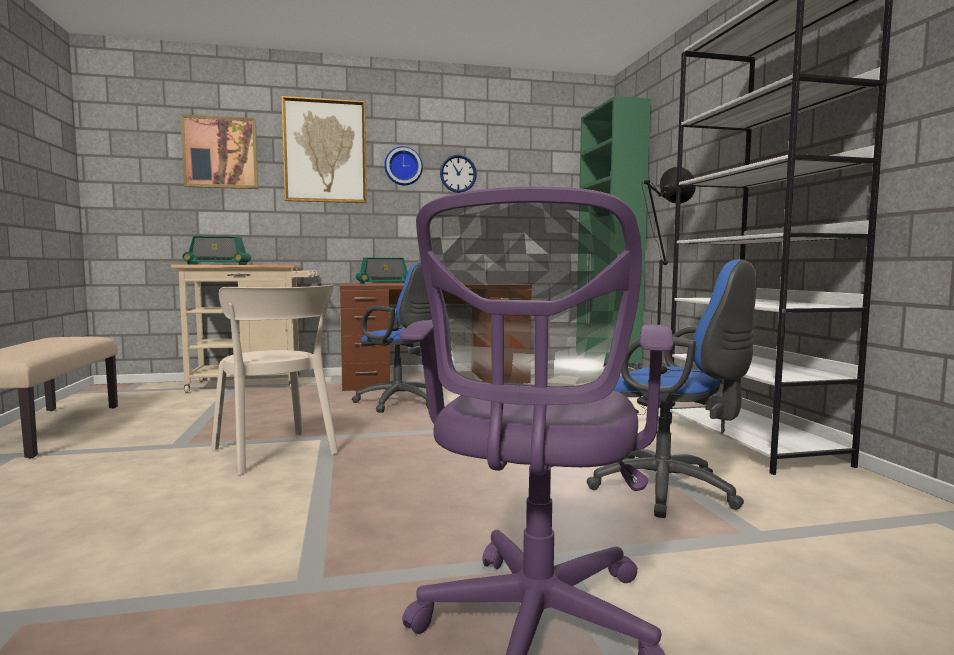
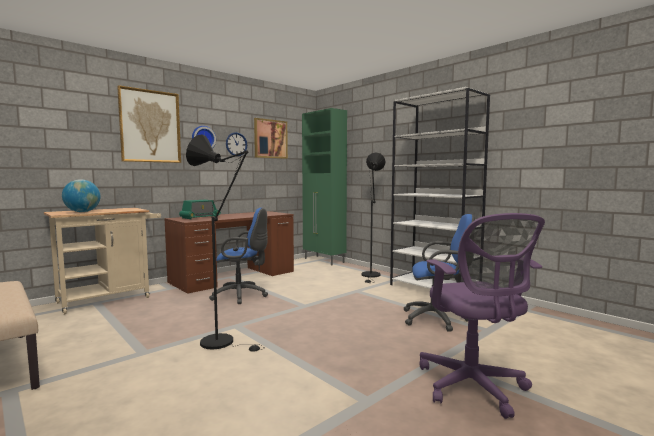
camera: 30 degrees left, 0 degrees up
(217, 264) = (82, 212): radio -> globe
(220, 153) = (68, 124): picture -> picture (270, 139)
(276, 453) = (223, 342): beige chair -> black floor lamp

